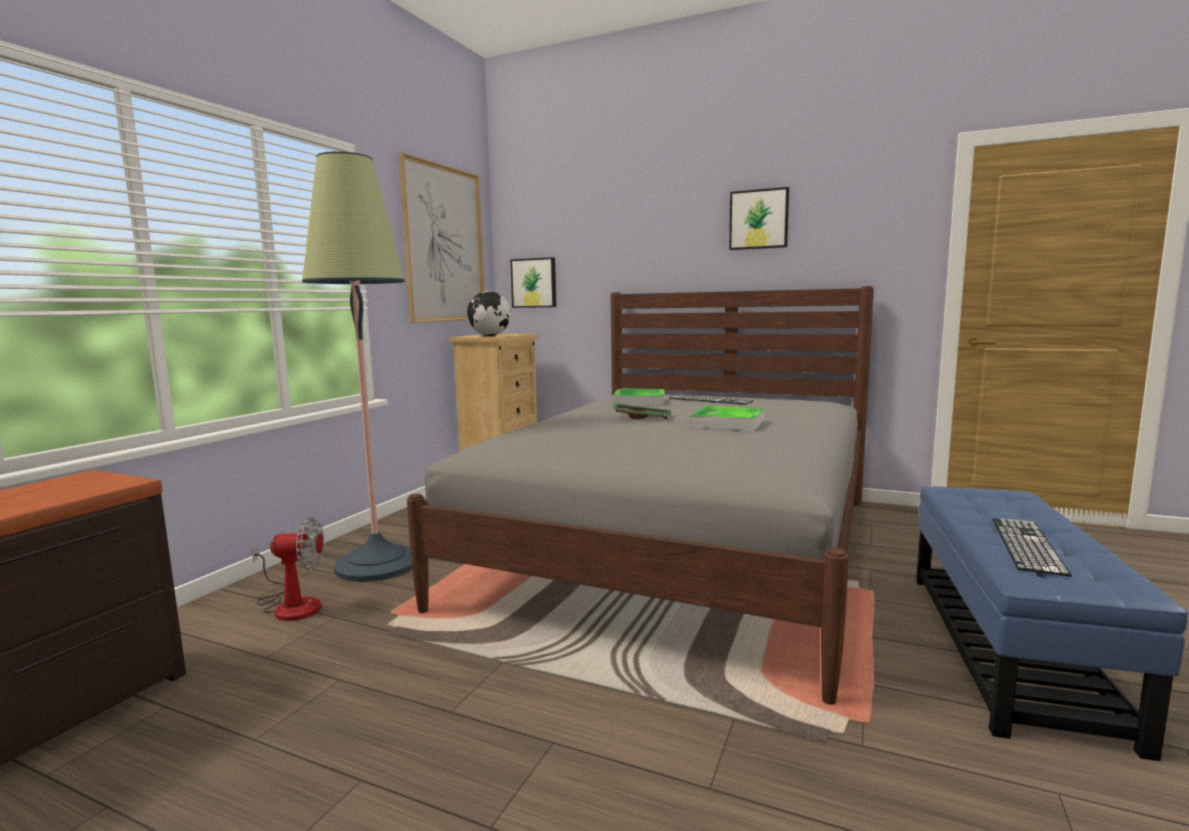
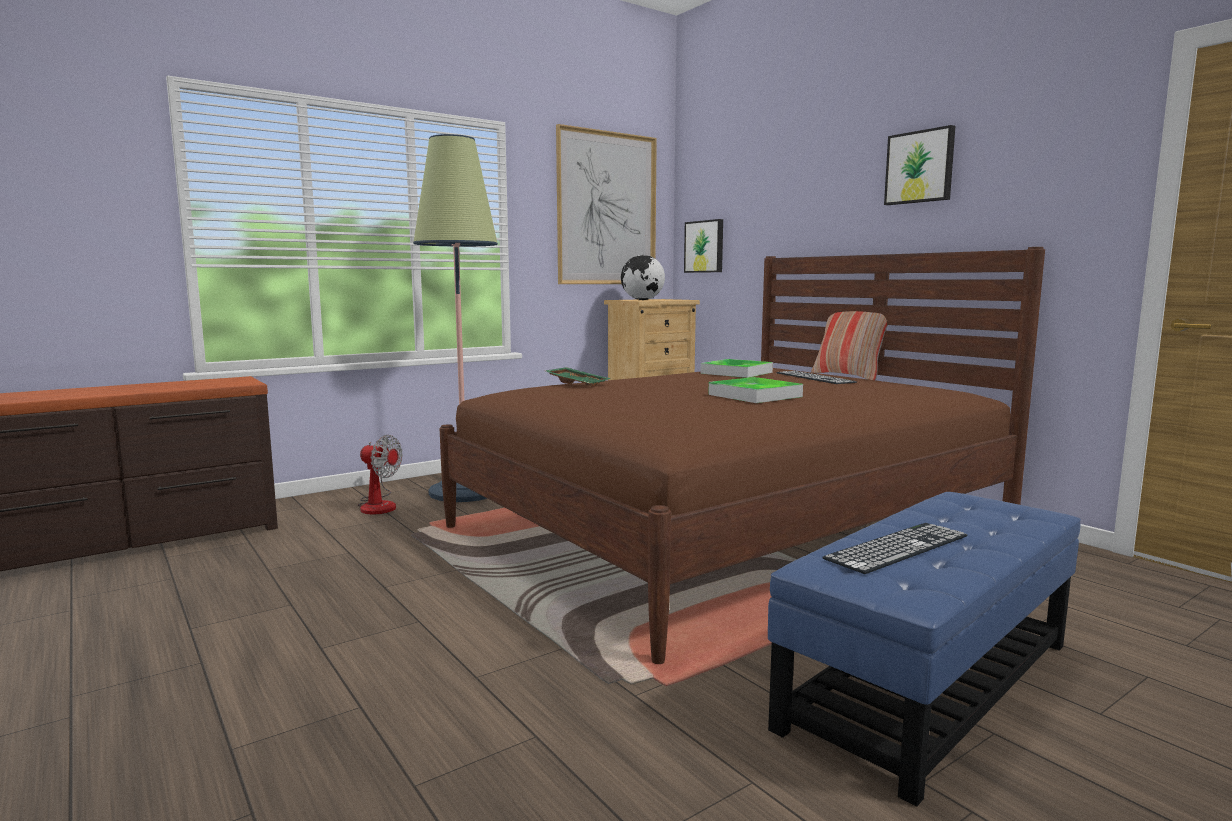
camera: 30 degrees right, 0 degrees up
(642, 418) = (688, 384): green tray -> green tray (578, 383)
(682, 547) = (729, 528): grey bed -> brown bed
(708, 395) = (849, 376): none -> pillow

